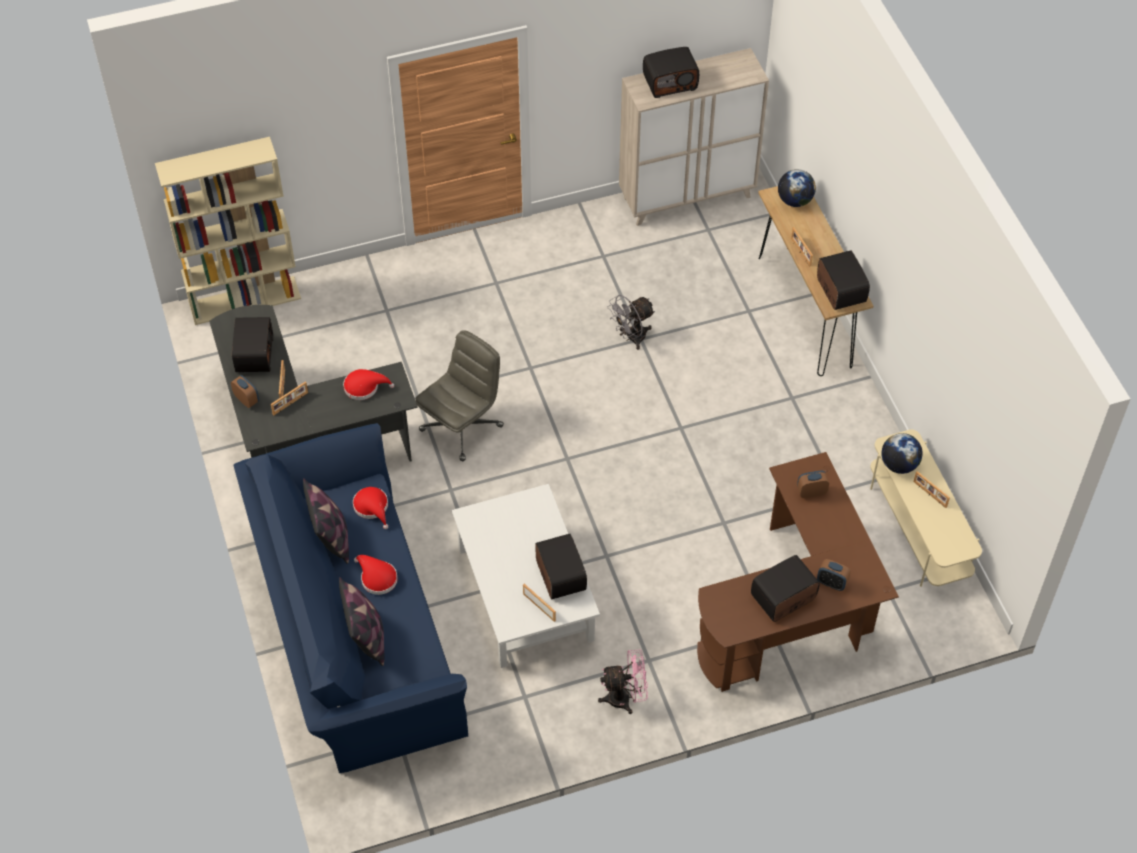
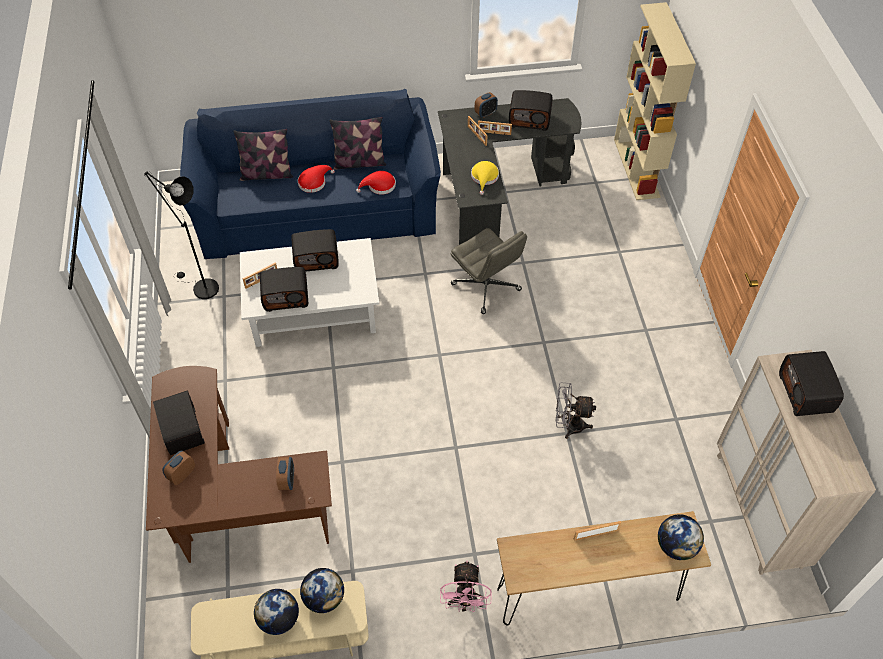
camera: 100 degrees right, 0 degrees up
(364, 387) = (484, 178): red hat -> yellow hat
(515, 726) = (201, 287): none -> black floor lamp
(625, 698) = (197, 359): pink fan -> pink fan (465, 602)
(631, 338) = (569, 425): grey fan -> grey fan turned 60 degrees counterclockwise
(839, 290) = (534, 562): radio -> radio (316, 259)
(929, 494) = (279, 619): picture frame -> globe

